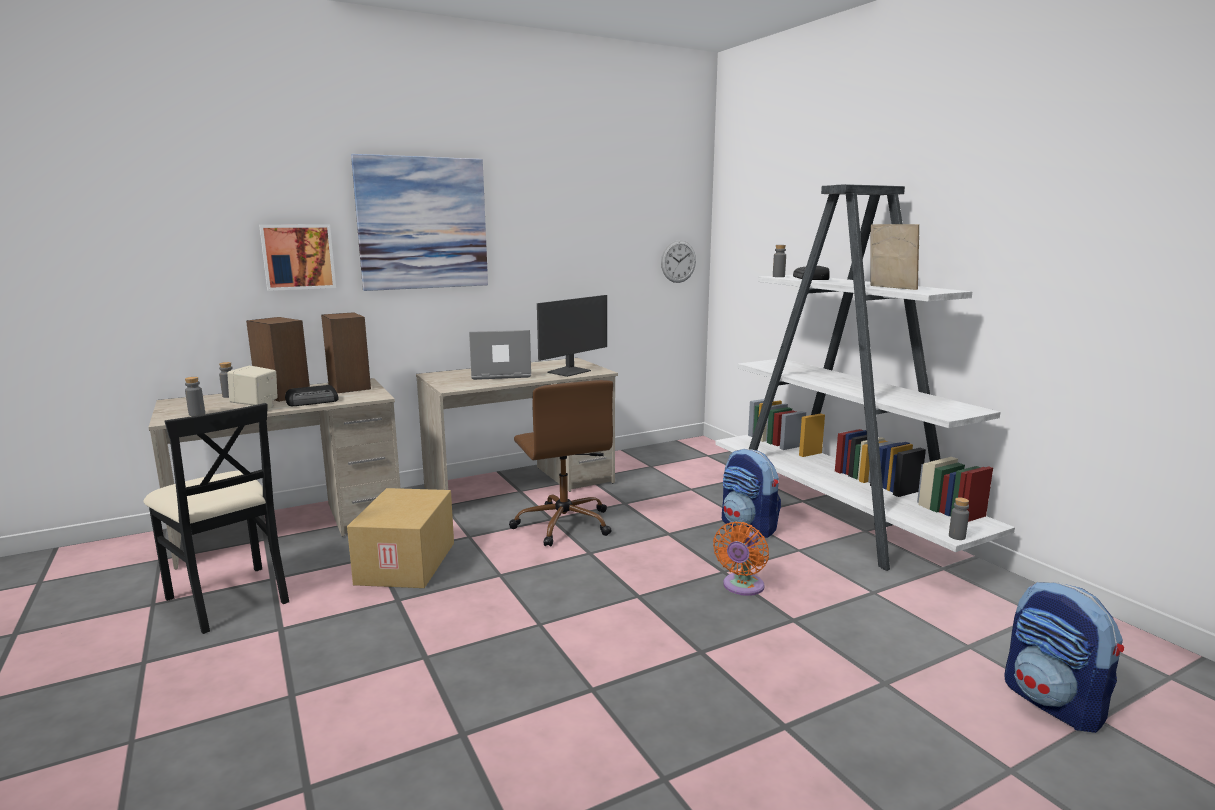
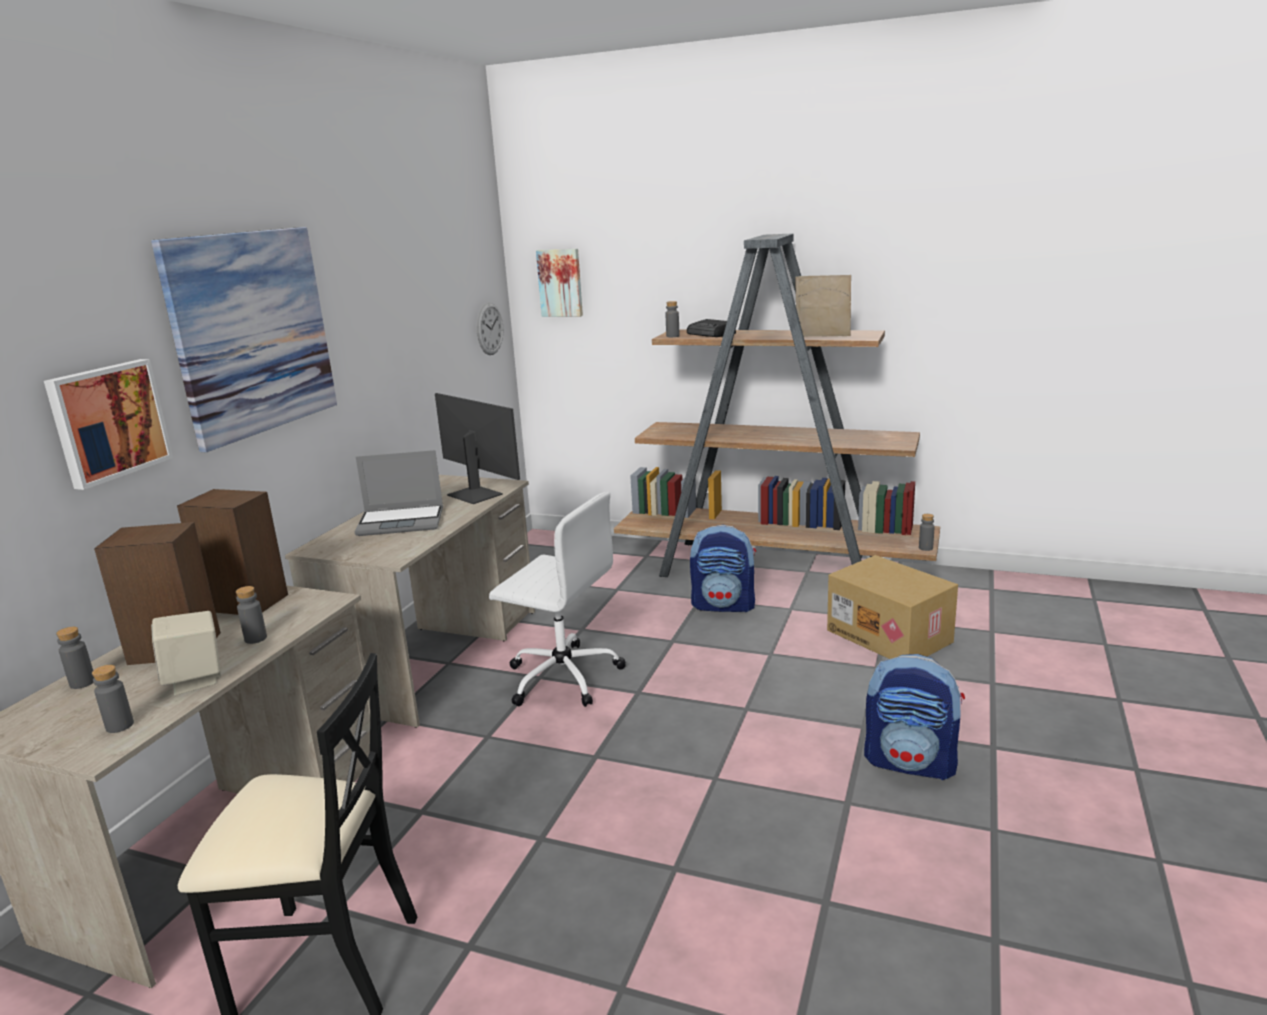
camera: 40 degrees left, 5 degrees up
(313, 401) = (255, 638): radio -> grey bottle
(408, 563) = (475, 798): cardboard box -> cardboard box (891, 636)
(499, 374) = (402, 522): laptop -> laptop turned 135 degrees counterclockwise
(563, 524) = (562, 676): brown office chair -> white office chair
(570, 372) = (476, 494): monitor -> monitor turned 45 degrees counterclockwise
(741, 229) = (560, 282): none -> picture
(742, 587) = (804, 660): orange fan -> none
(838, 519) = (774, 569): white bookcase -> brown bookcase
(1054, 703) = (1077, 645): backpack -> backpack (911, 763)

